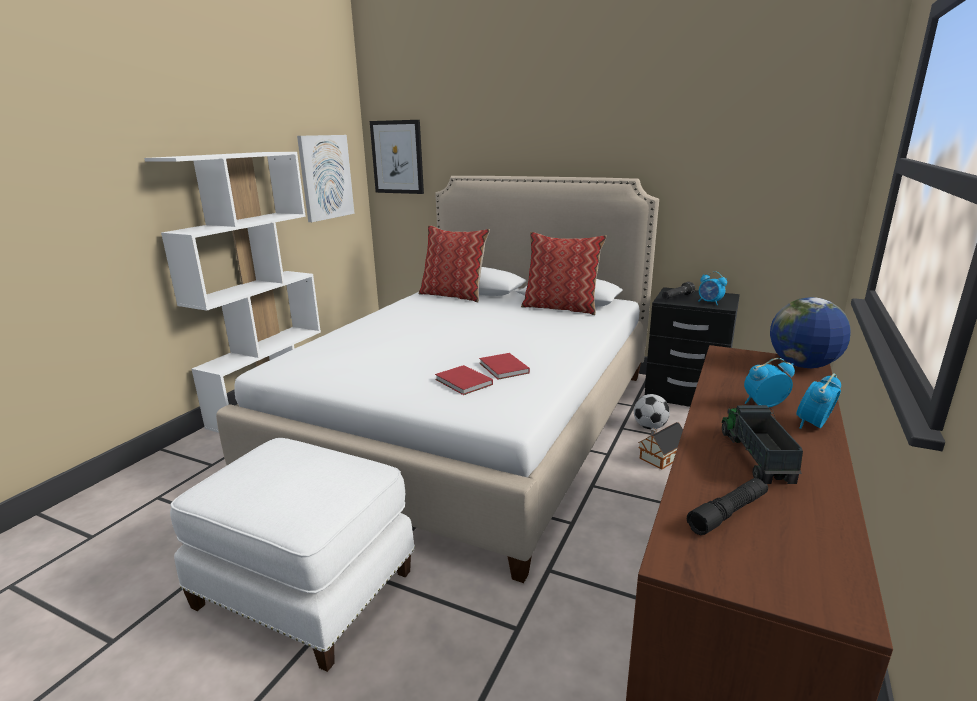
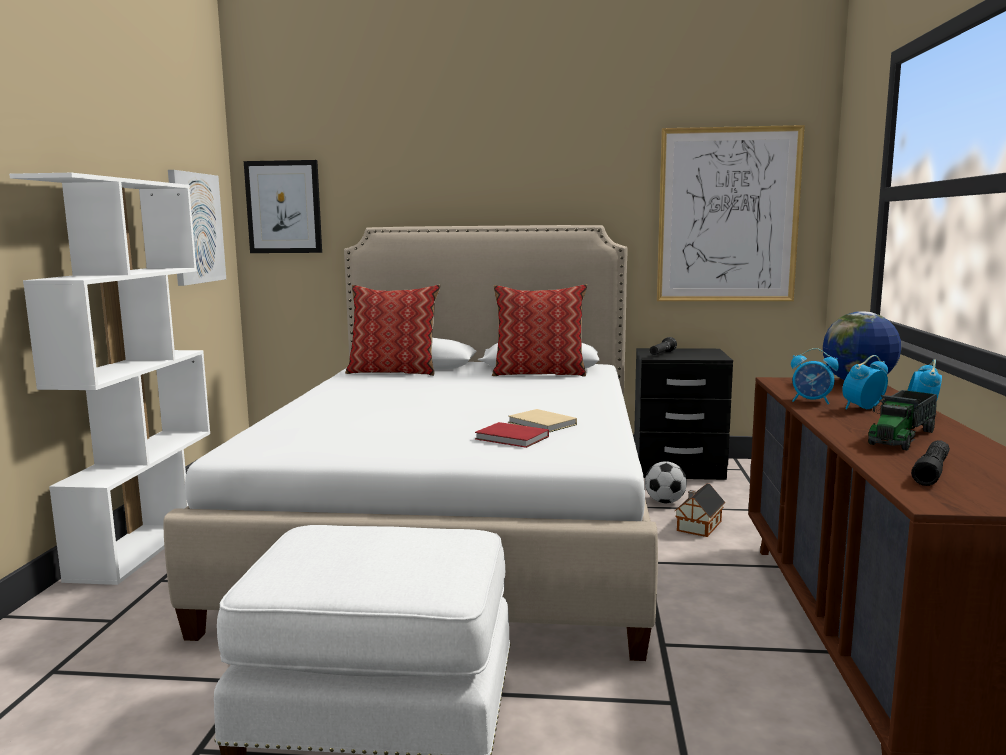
camera: 20 degrees left, 10 degrees down
(503, 368) = (542, 424): red book -> beige book
(710, 302) = (700, 356): alarm clock -> alarm clock (811, 401)
(754, 456) = (902, 438): toy truck -> toy truck turned 120 degrees counterclockwise
(760, 171) = (727, 215): none -> picture

